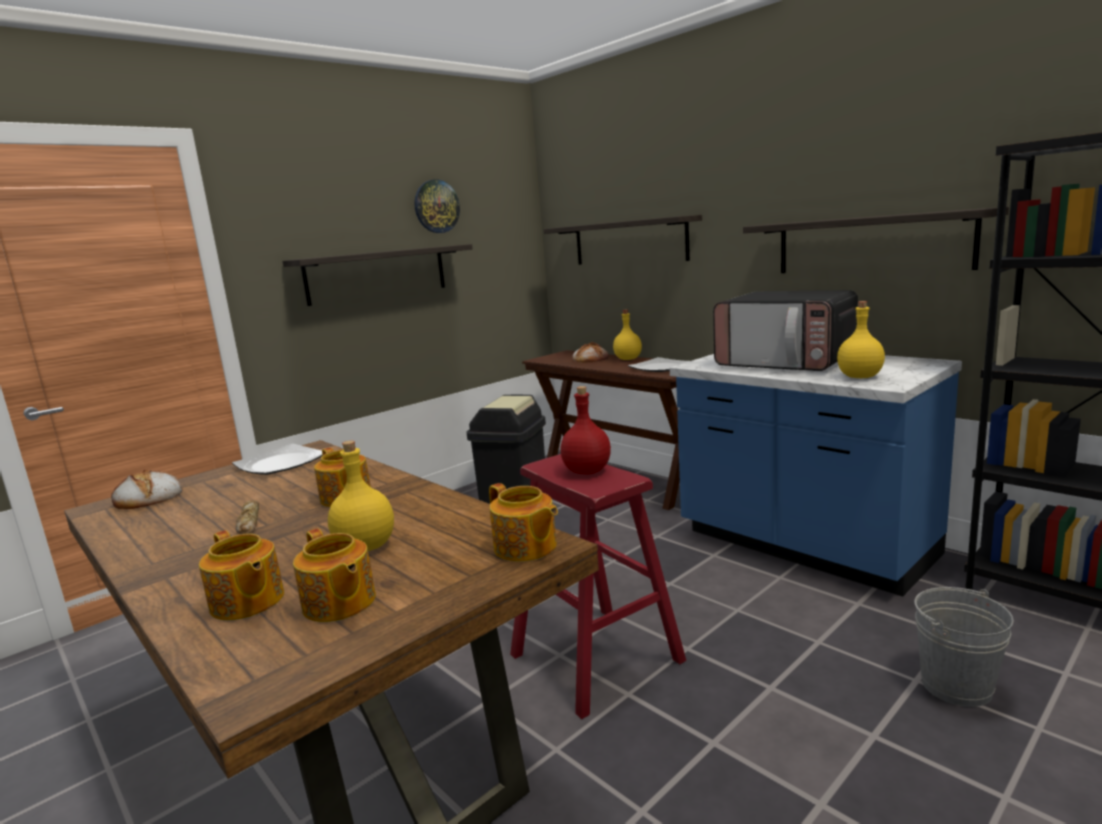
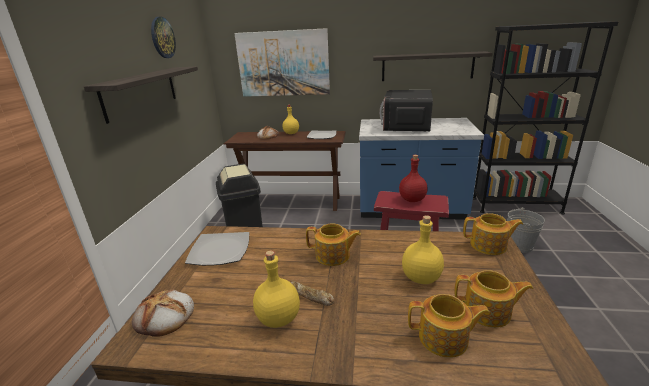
camera: 40 degrees left, 10 degrees up
(629, 242) = (283, 63): shelf -> picture
(786, 362) = (406, 126): microwave -> microwave turned 105 degrees clockwise
(860, 377) = (452, 130): yellow bottle -> yellow bottle (278, 318)

